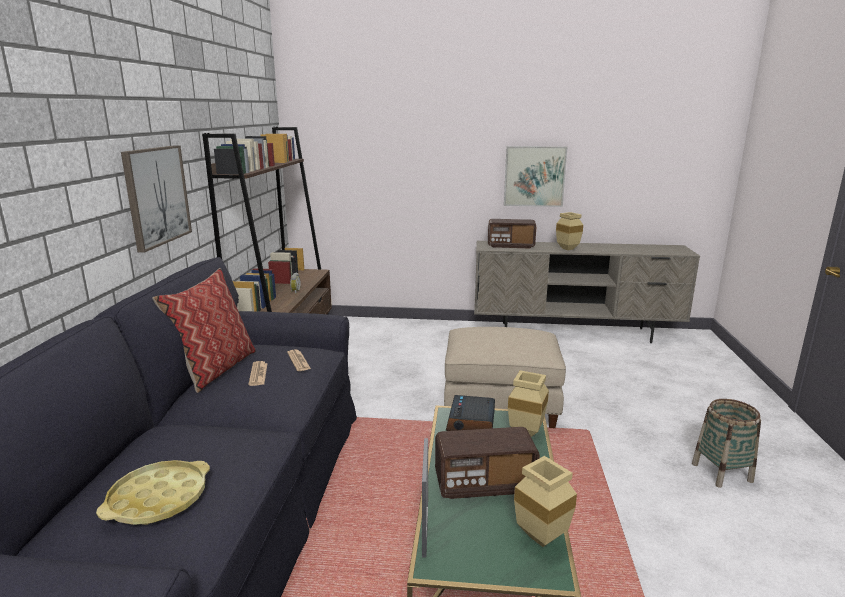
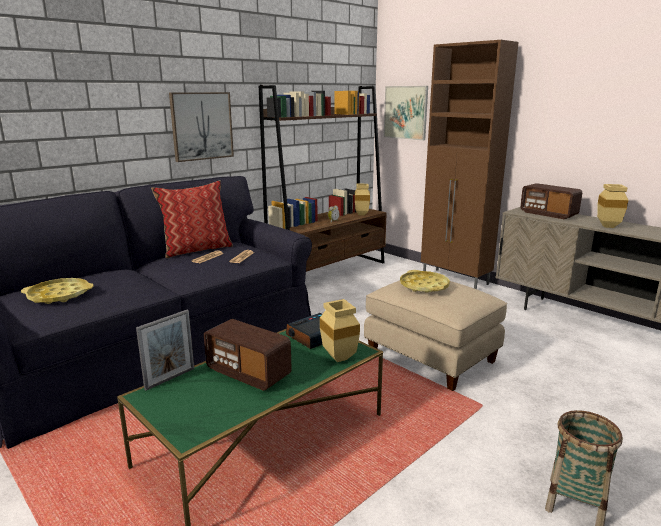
camera: 40 degrees right, 0 degrees up
(419, 326) = (455, 280): none -> brown cabinet
(494, 338) = (424, 286): none -> yellow tray
(534, 176) = (594, 141): picture -> picture (405, 112)
(538, 538) = (219, 416): beige vase -> beige vase (361, 214)

